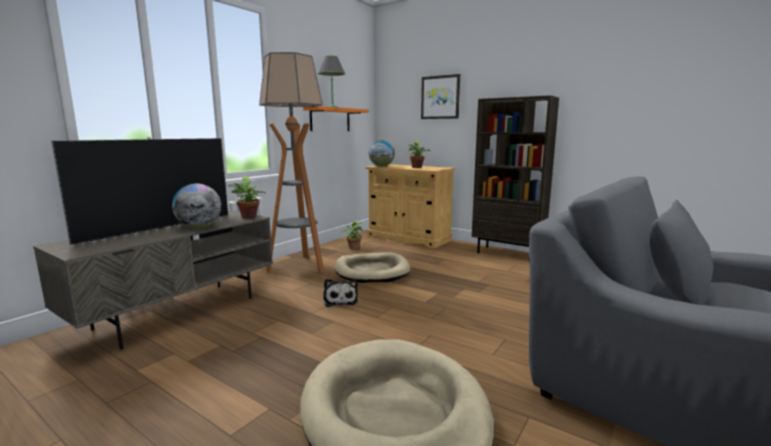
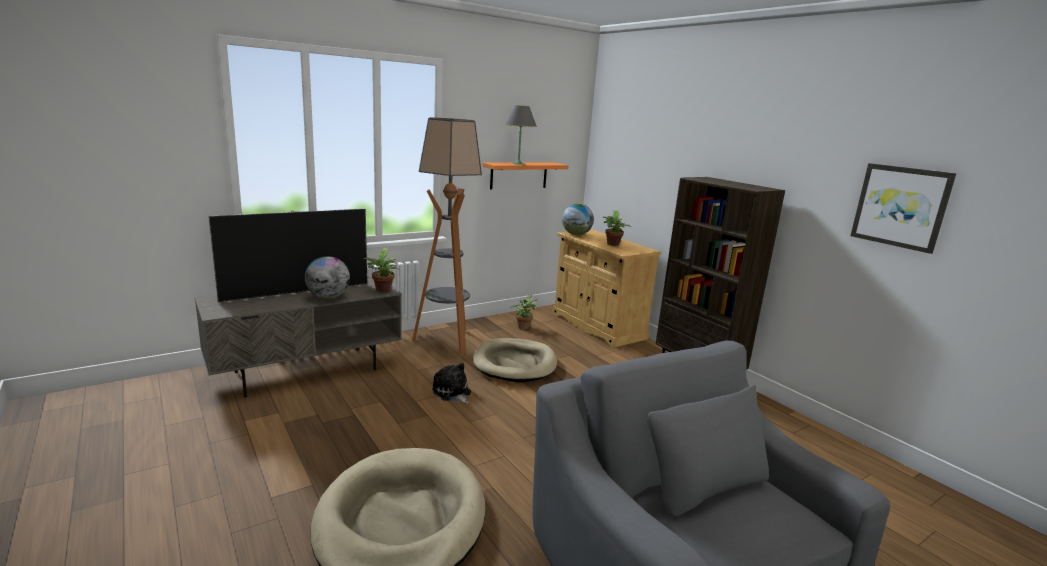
camera: 20 degrees right, 5 degrees up
(340, 300) = (452, 393): plush toy -> plush toy turned 135 degrees clockwise
(440, 97) = (656, 160): picture -> picture (900, 206)

